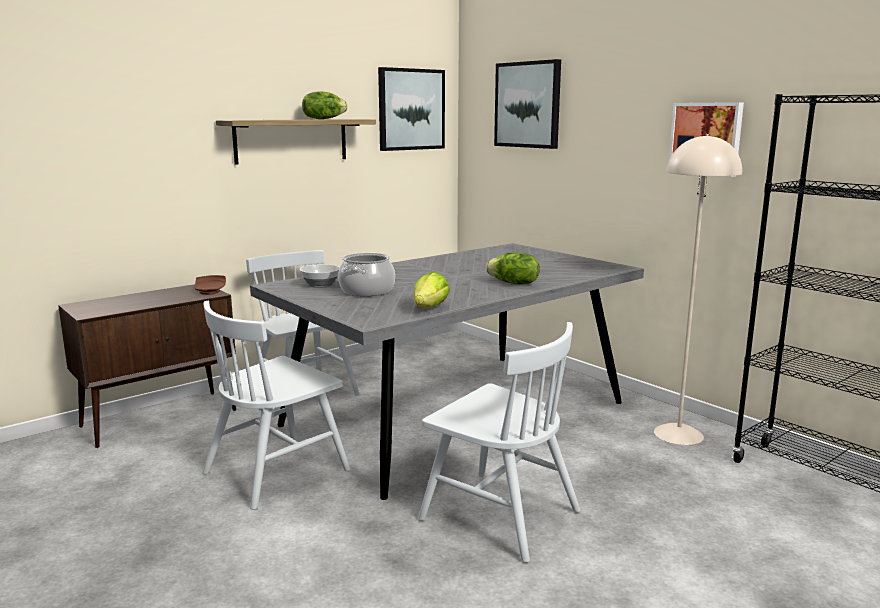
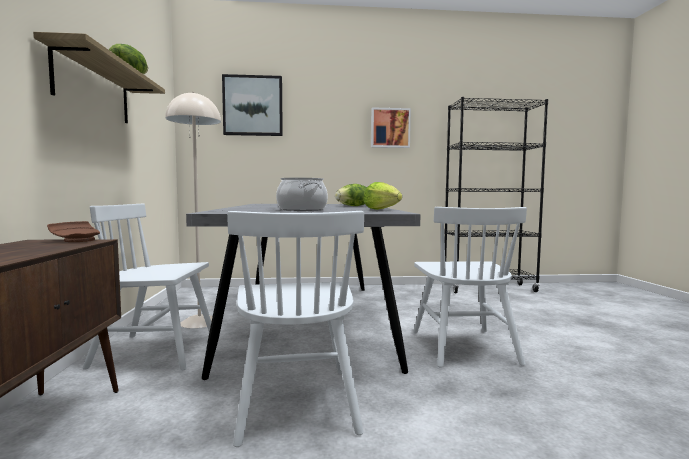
camera: 55 degrees left, 10 degrees down
(321, 285) = (252, 210): bowl -> none
(411, 109) = (157, 95): picture -> none
(499, 514) = (463, 347): white chair -> white chair turned 105 degrees clockwise
(679, 434) = (414, 292): beige floor lamp -> beige floor lamp (200, 322)

